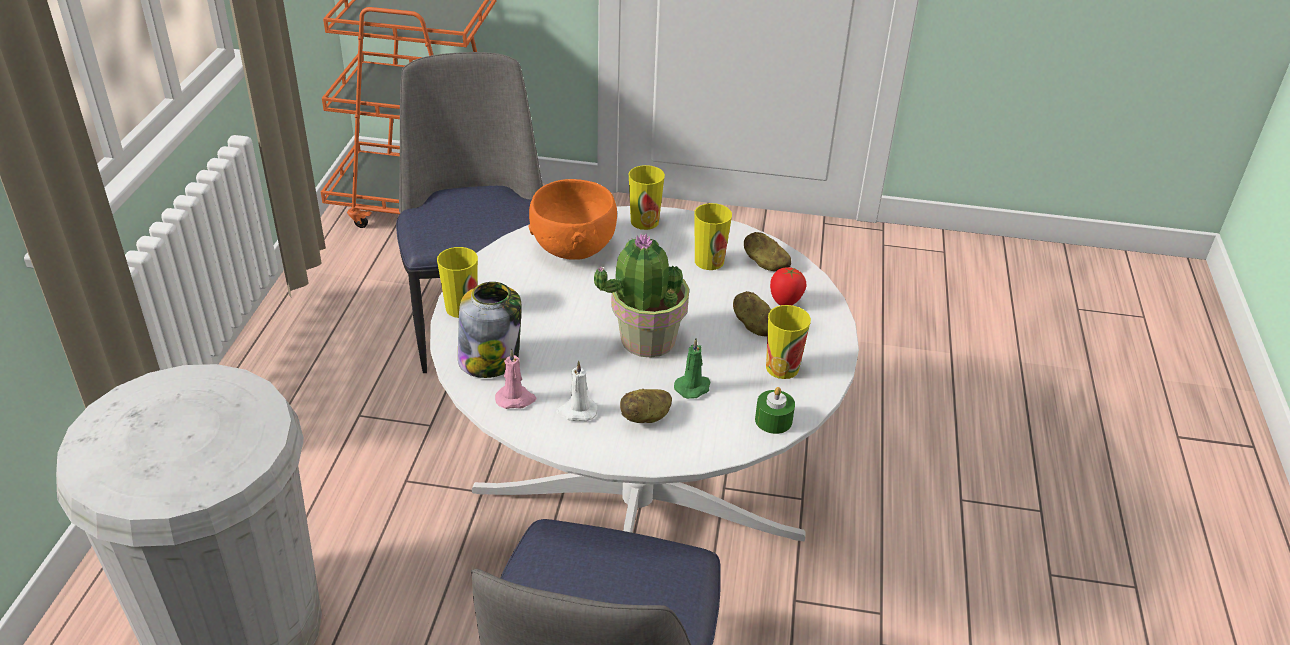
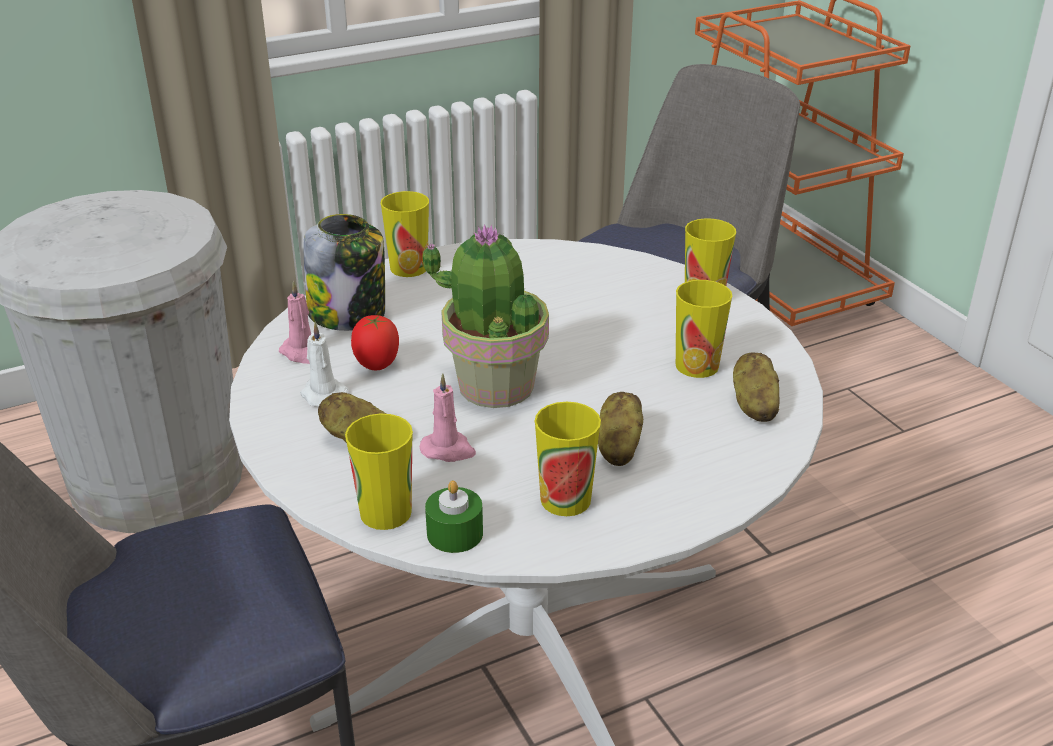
camera: 55 degrees right, 5 degrees down
(574, 247) = (592, 280): orange bowl -> none
(693, 387) = (448, 450): green candle -> pink candle
(729, 438) = (385, 512): none -> cup
(785, 302) = (699, 450): tomato -> tomato (377, 366)

